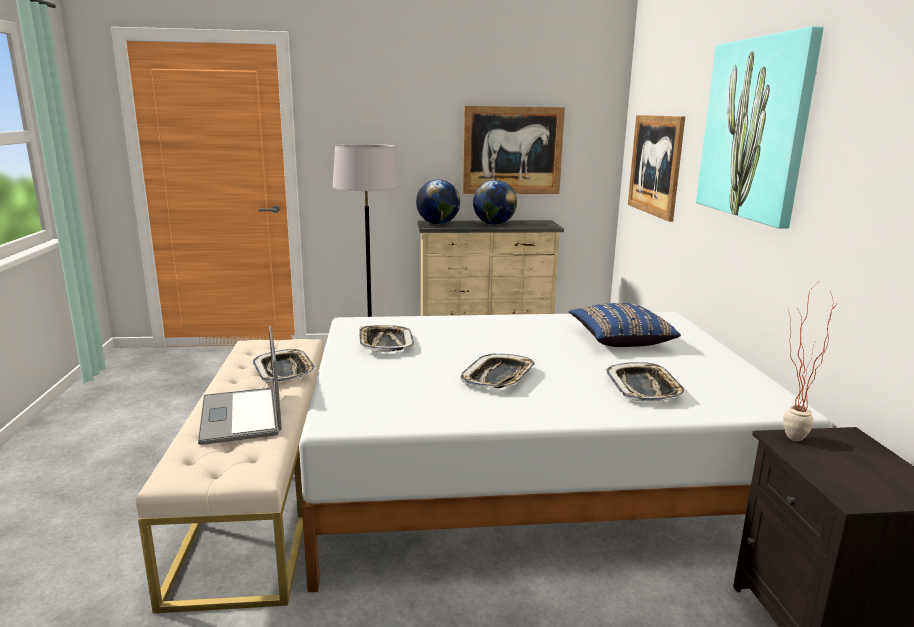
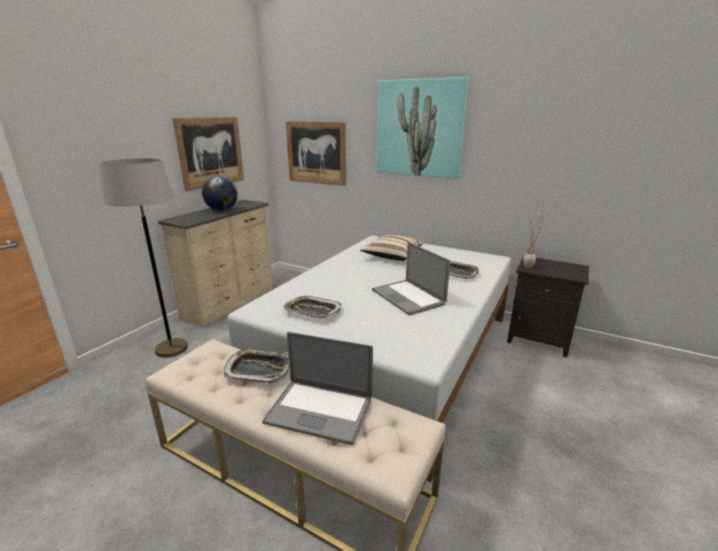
camera: 55 degrees left, 5 degrees up
(438, 224) = (185, 219): globe -> none
(498, 377) = (407, 297): tray -> laptop
(620, 339) = (392, 256): blue pillow -> beige pillow

